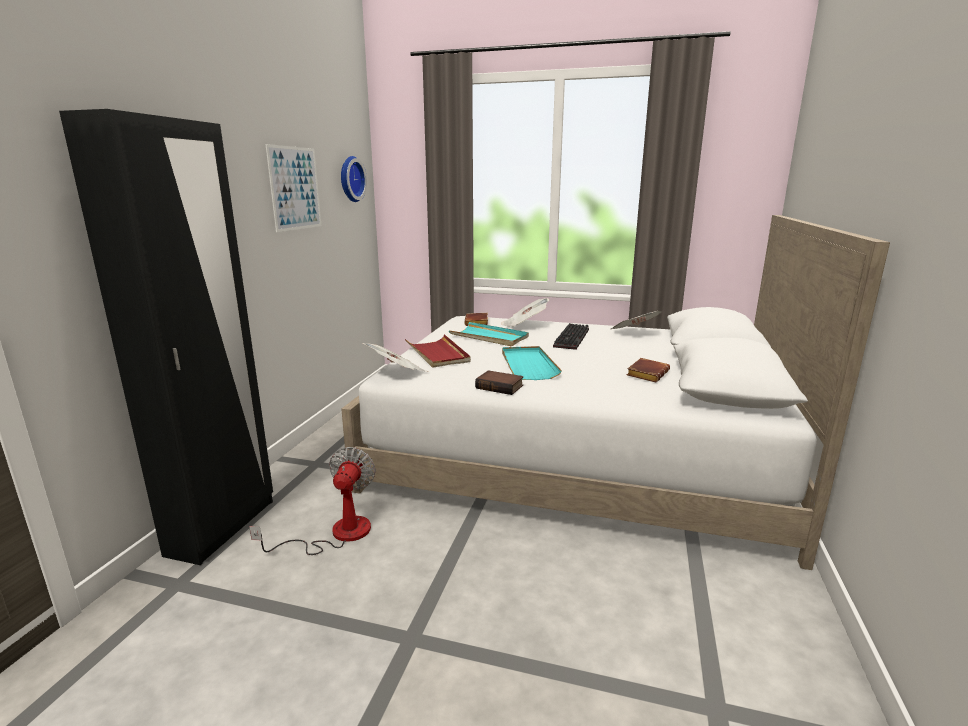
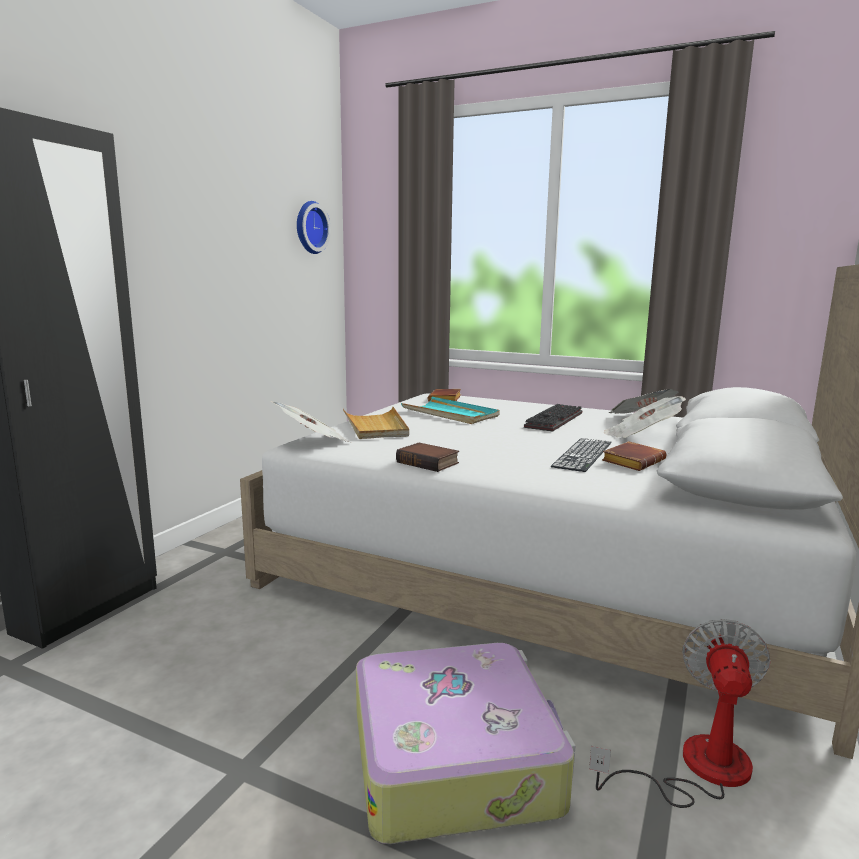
camera: 10 degrees right, 5 degrees down
(295, 188) = (232, 229): picture -> none
(337, 534) = (211, 632): fan -> fan (696, 768)
(437, 354) = (375, 426): red tray -> beige tray
(524, 325) = (502, 405): newspaper -> newspaper (641, 436)
(528, 365) = (479, 443): turquoise tray -> none
(560, 606) = (455, 758): none -> suitcase
(609, 370) = (583, 454): none -> keyboard

